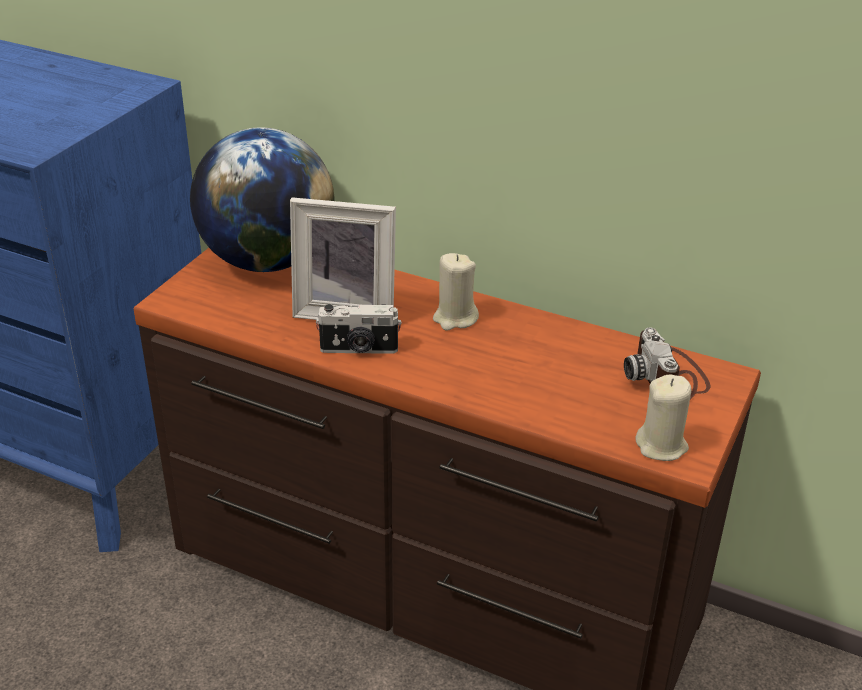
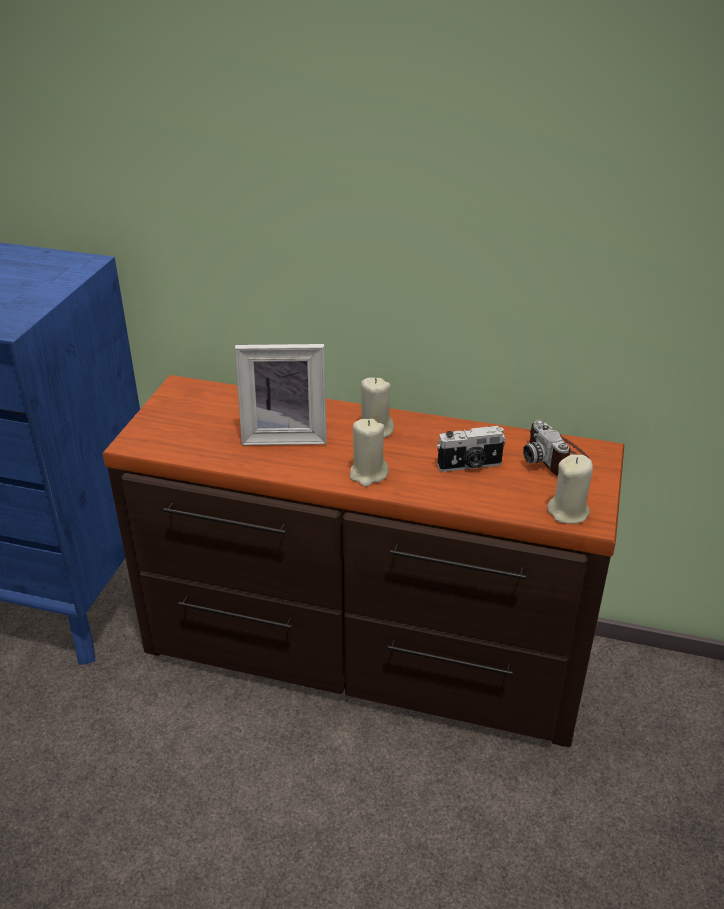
camera: 10 degrees left, 0 degrees up
(268, 261) = (206, 401): globe -> none
(359, 349) = (305, 465): camera -> camera (470, 465)
(430, 369) = (368, 474): none -> beige candle

